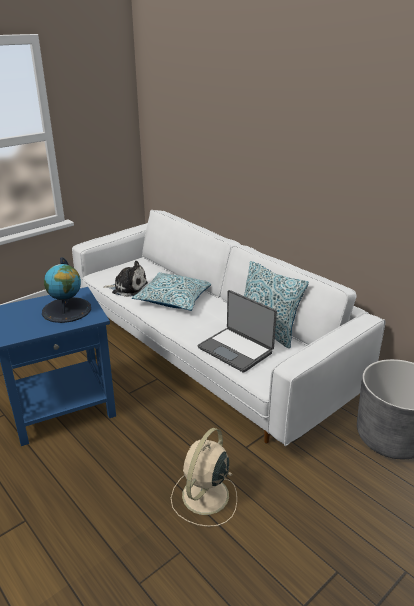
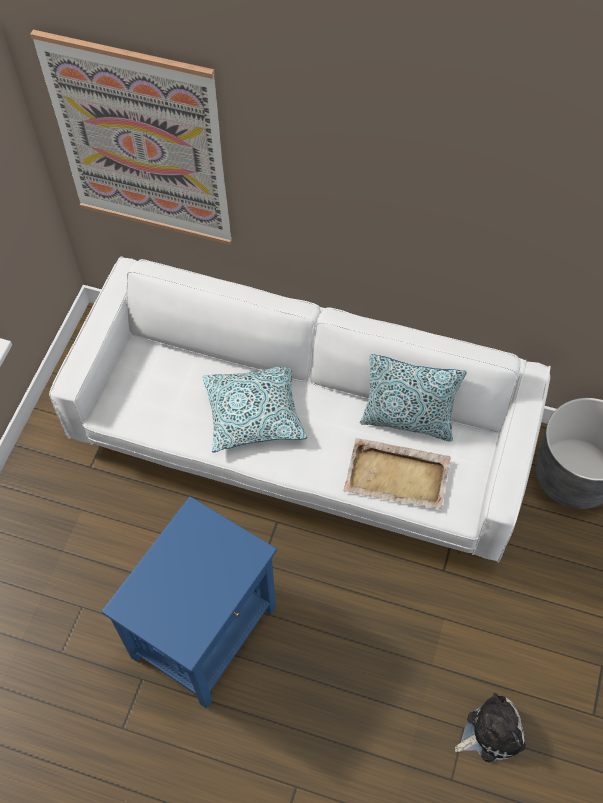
camera: 30 degrees left, 30 degrees up
(67, 310) = (209, 557): globe -> none
(127, 288) = (174, 421): plush toy -> plush toy (491, 732)
(177, 128) = (141, 144): none -> picture
(204, 497) = (444, 656): beige fan -> none
(236, 350) = (398, 476): laptop -> beige tray

